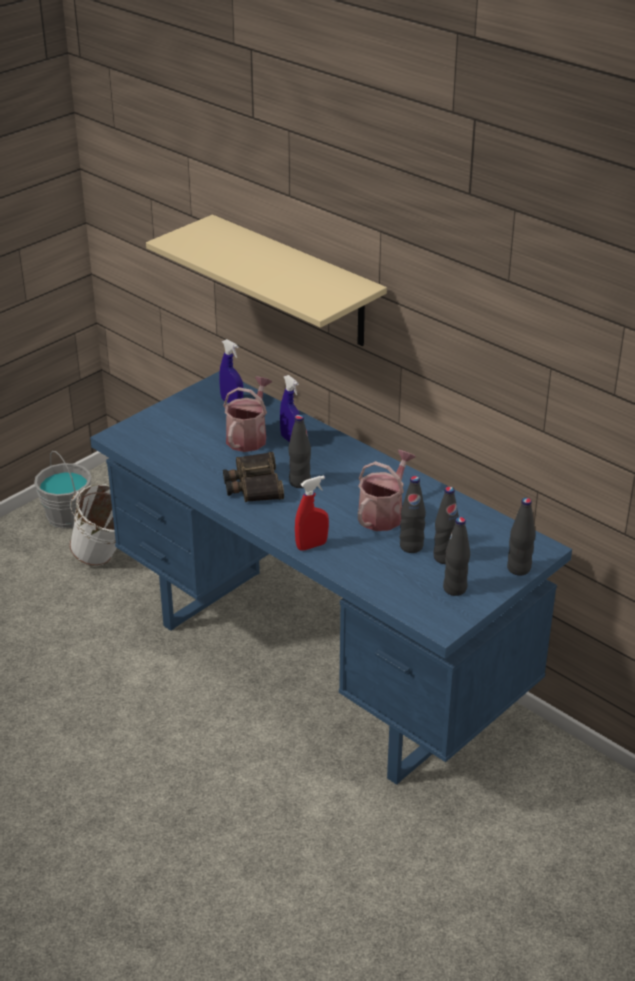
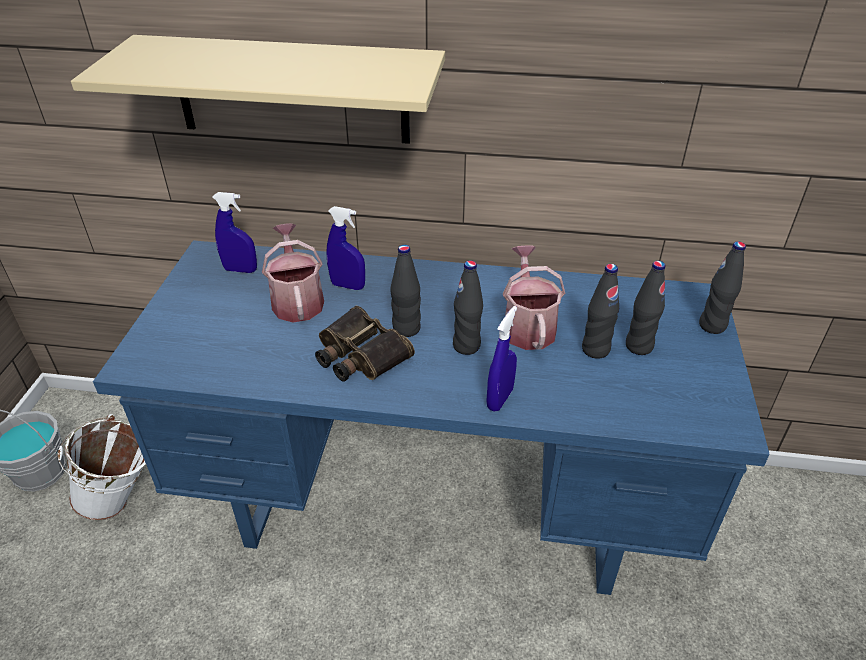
camera: 35 degrees left, 5 degrees up
(311, 545) = (500, 399): red spray bottle -> blue spray bottle
(455, 588) = (690, 377): black bottle -> black bottle (466, 346)

